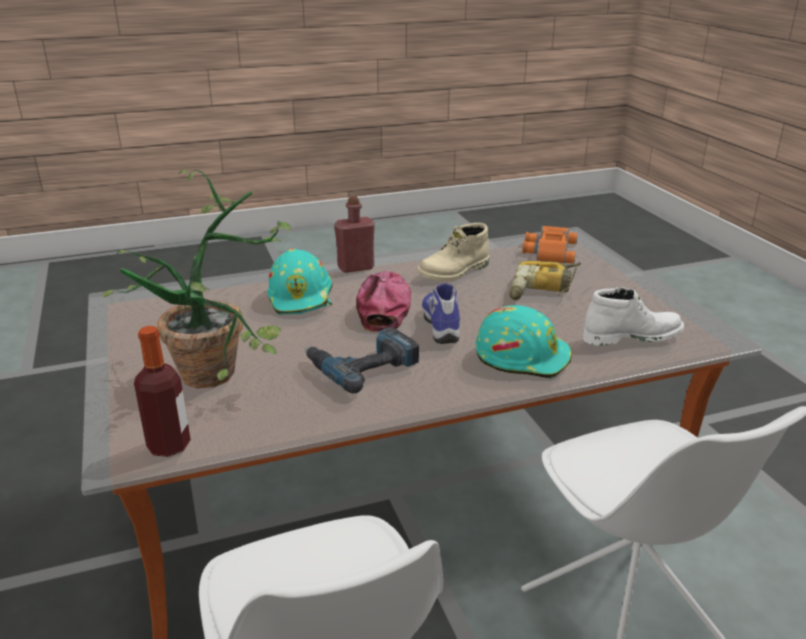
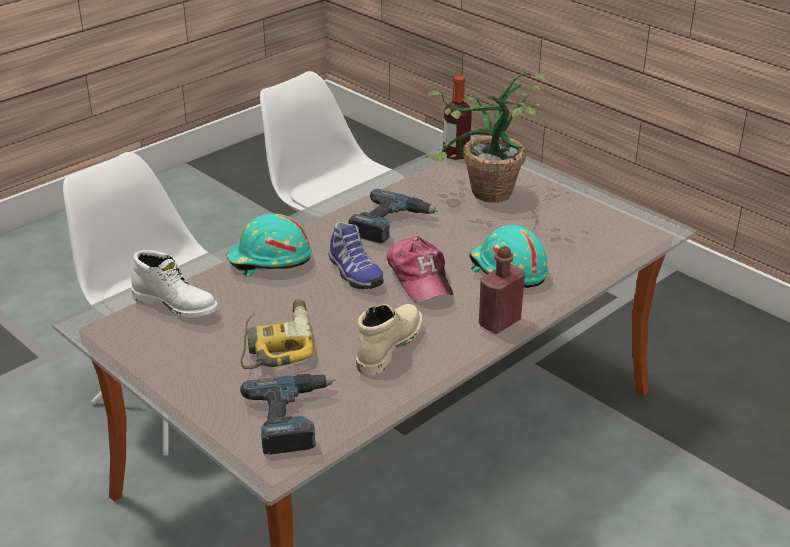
camera: 155 degrees right, 5 degrees up
(549, 251) = (293, 418): orange binoculars -> power drill
(631, 336) = (176, 304): white boot -> white boot turned 120 degrees counterclockwise

